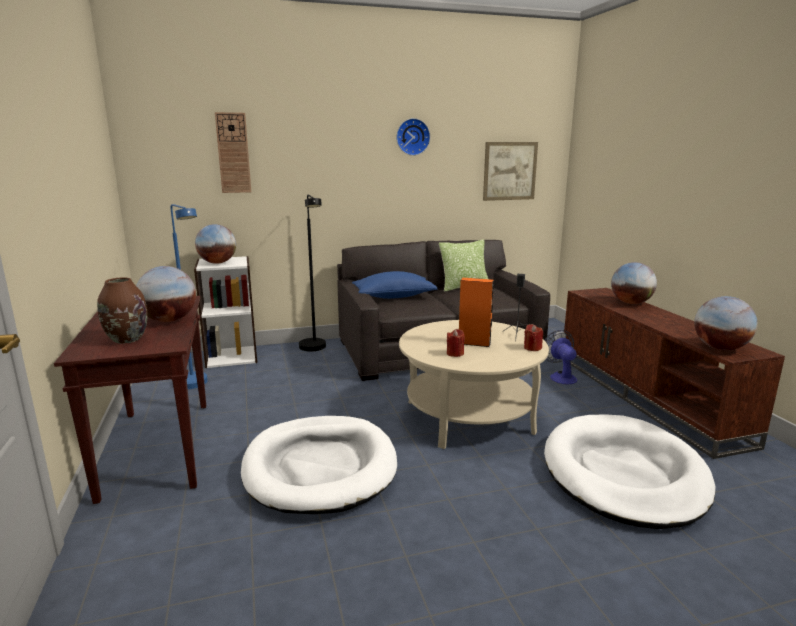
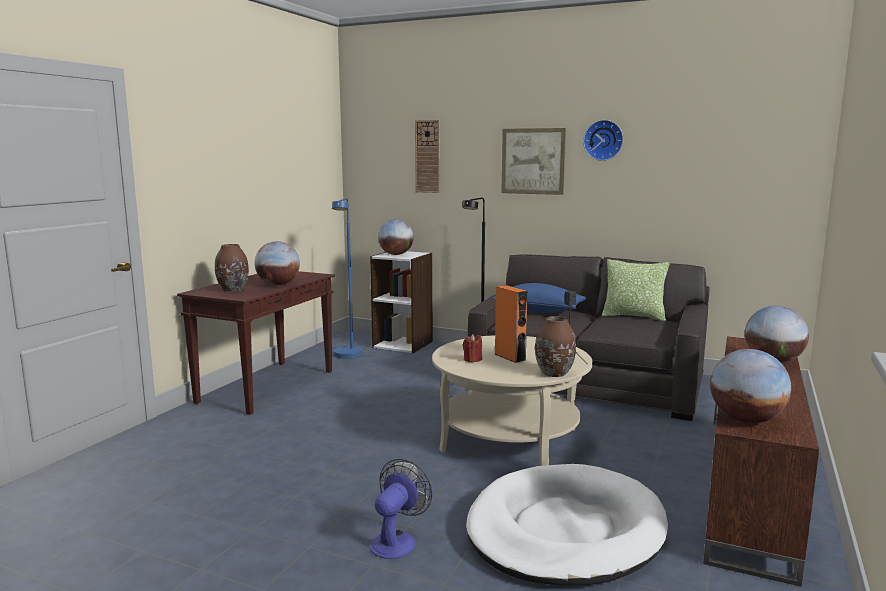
camera: 40 degrees right, 5 degrees down
(320, 468) = (335, 431): white dog bed -> none
(510, 171) = (734, 181): picture -> picture (533, 161)
(532, 348) = (554, 373): red candle -> brown vase
(560, 376) = (679, 440): fan -> fan (397, 540)

